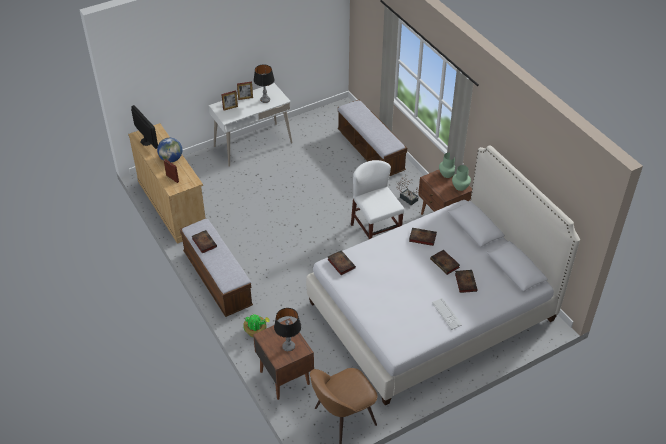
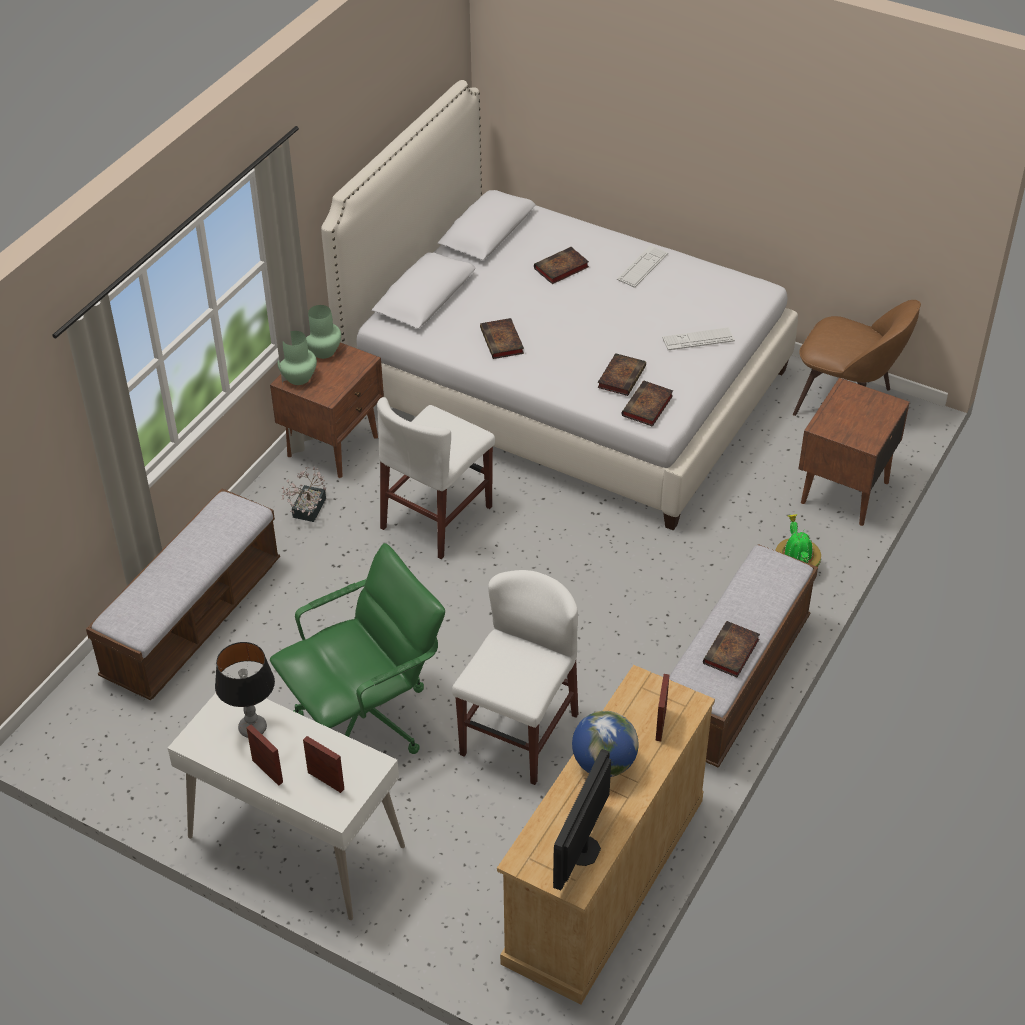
camera: 120 degrees left, 0 degrees up
(247, 210) = (519, 734): none -> white chair
(288, 176) = (366, 720): none -> green office chair
(288, 347) = (857, 406): table lamp -> none
(374, 306) = (698, 339): none -> keyboard
(445, 264) = (540, 298): book -> book (621, 376)

